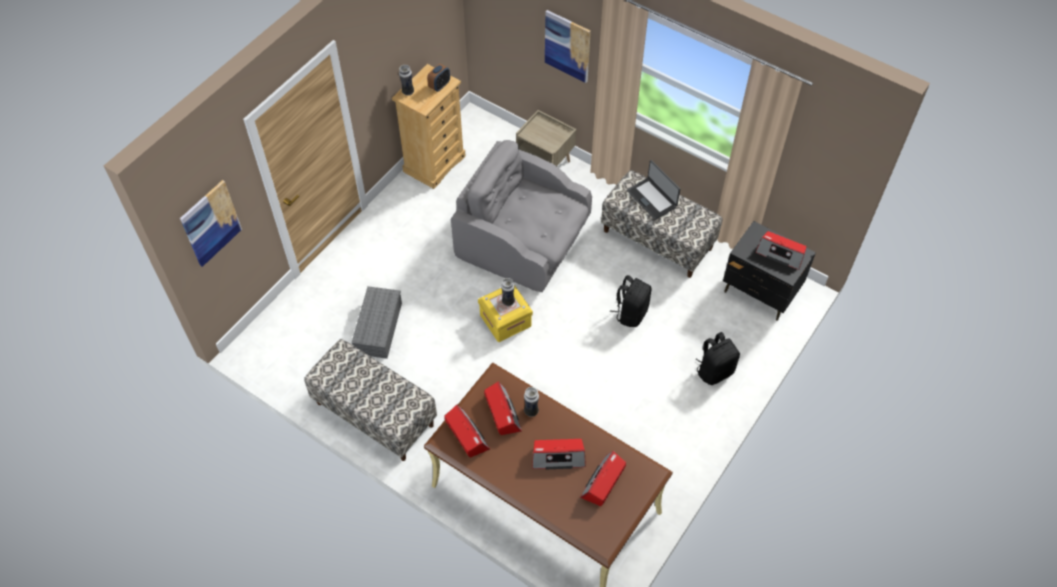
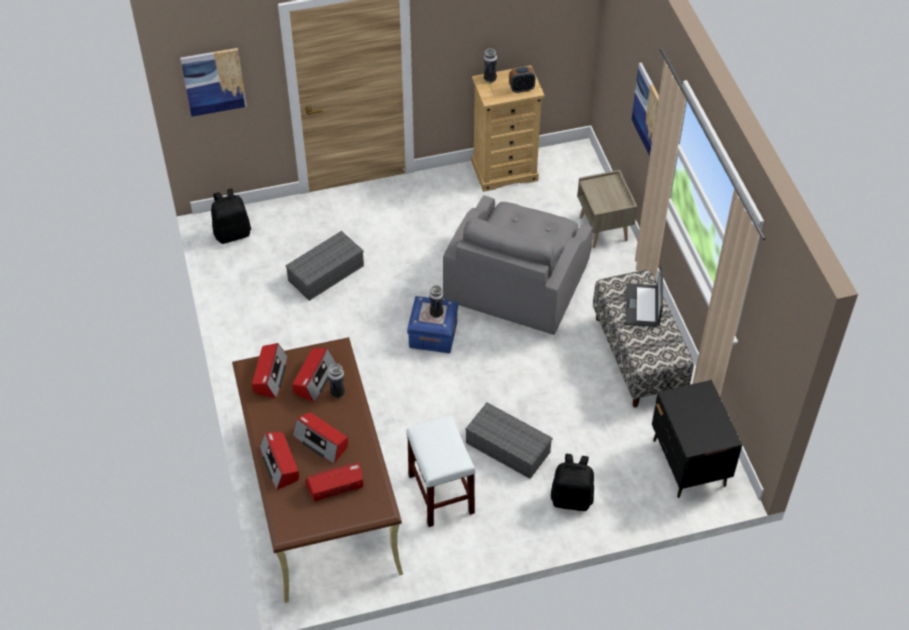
camera: 40 degrees right, 5 degrees down
(374, 414) = (257, 336): bench -> none
(505, 320) = (433, 334): yellow storage box -> blue storage box
(525, 240) = (517, 281): grey armchair -> grey armchair turned 135 degrees counterclockwise
(629, 434) = (442, 494): none -> white stool
(631, 313) = (547, 400): black backpack -> black backpack (232, 233)
(638, 367) = (506, 447): none -> grey storage box
(780, 254) = (705, 423): radio -> radio (280, 464)

